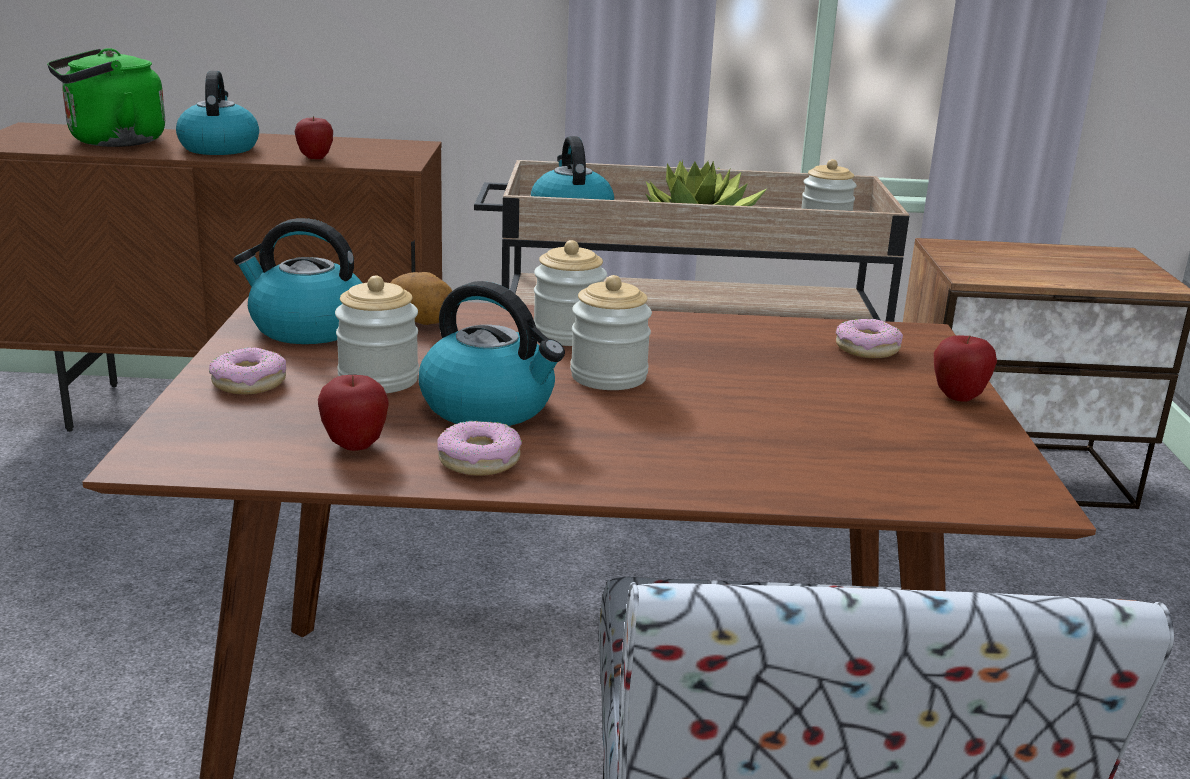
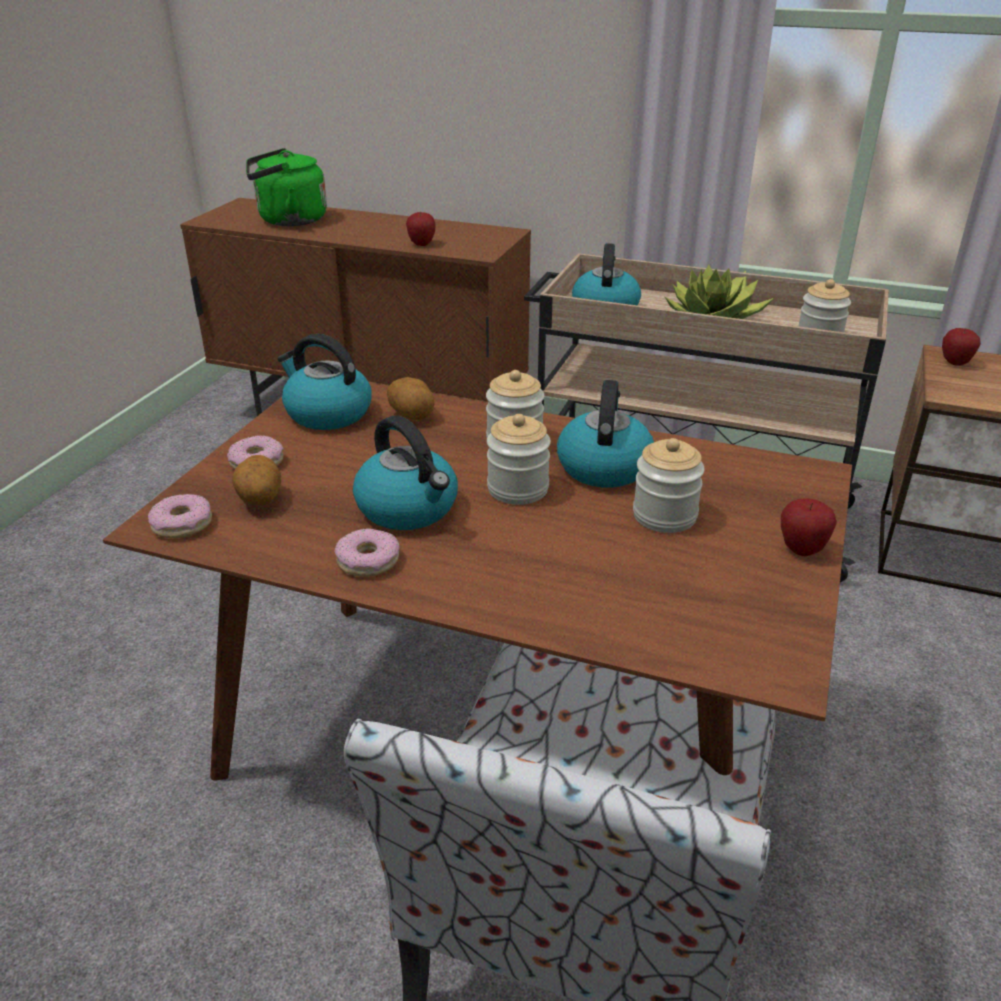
camera: 20 degrees right, 10 degrees up
(219, 148) = (359, 230): kettle -> kettle (603, 466)
(284, 418) = (259, 500): none -> potato
(355, 446) = (291, 534): apple -> apple (955, 363)
(378, 380) = (346, 471): jar -> jar (664, 516)
(867, 349) = (755, 485): donut -> donut (182, 524)

